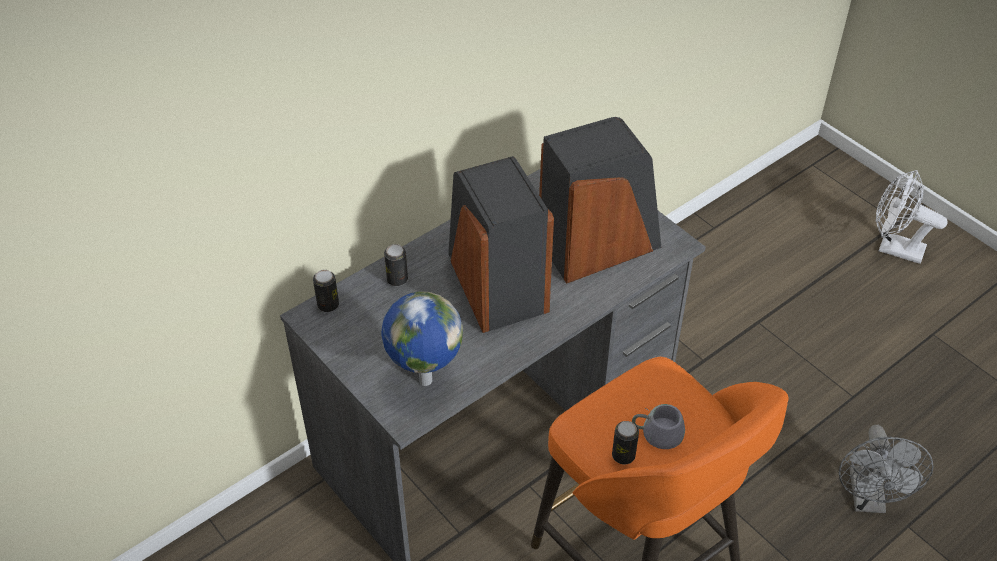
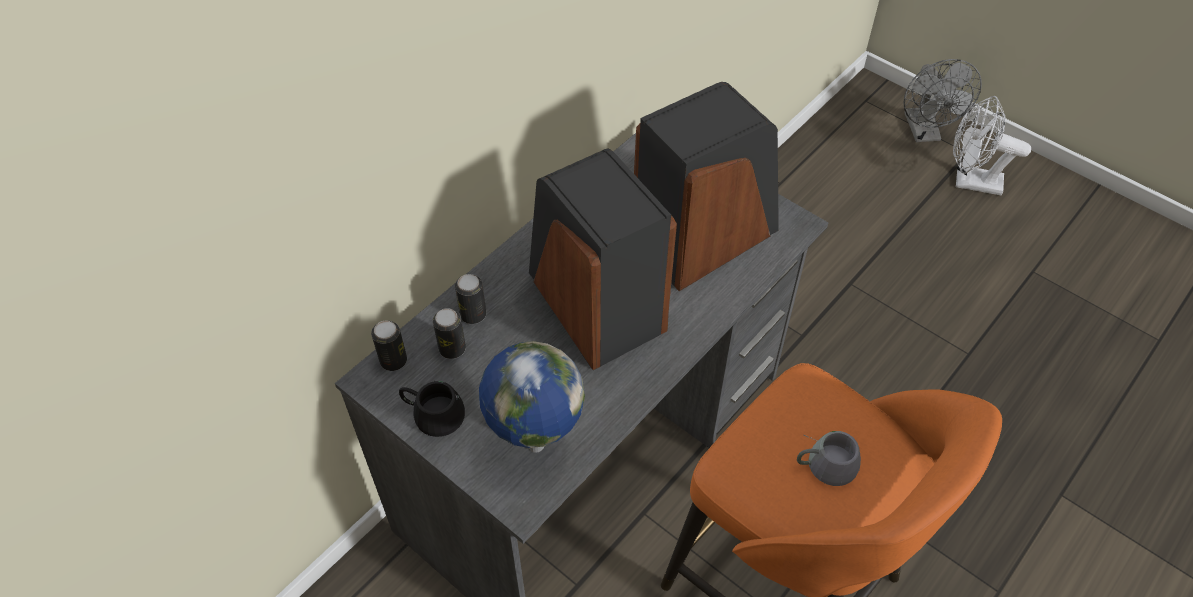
camera: 10 degrees left, 5 degrees up
(353, 344) = (435, 409): none -> black mug
(623, 455) = (793, 501): can -> can (452, 349)
(868, 499) = (1013, 470): grey fan -> grey fan (924, 132)

